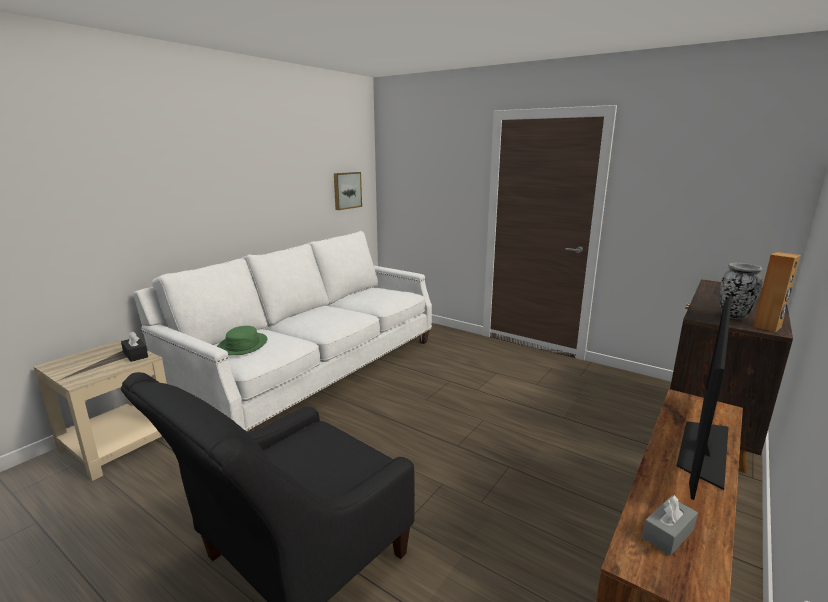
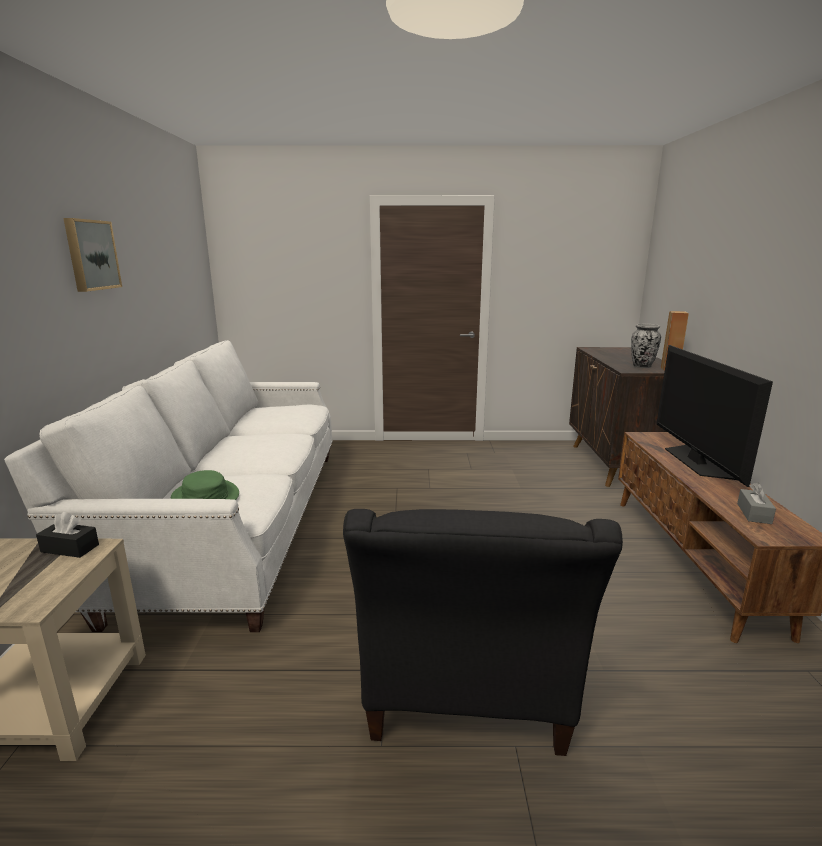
camera: 35 degrees left, 0 degrees up
(346, 190) = (192, 290): picture -> picture (91, 255)

